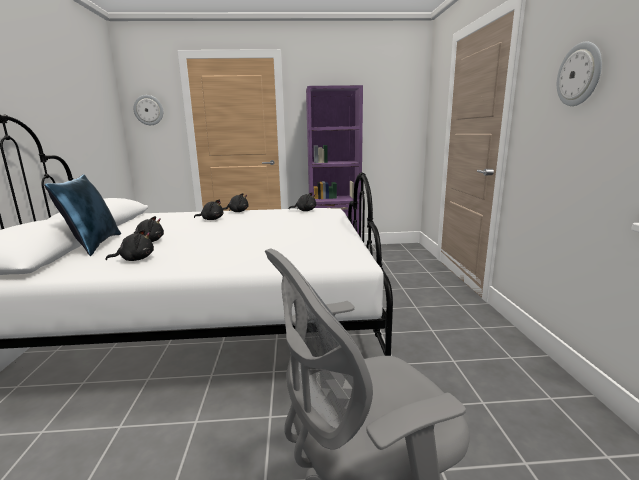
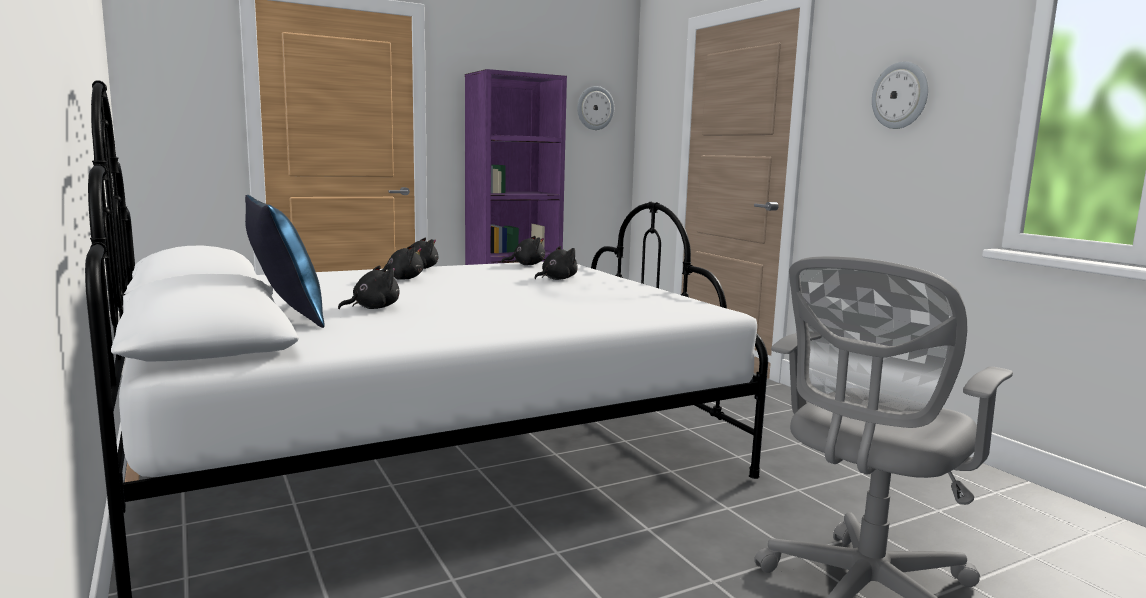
camera: 25 degrees left, 5 degrees down
(135, 259) = (414, 326): black plush toy -> black plush toy (557, 279)
(148, 110) = (171, 85): wall clock -> wall clock (595, 108)

